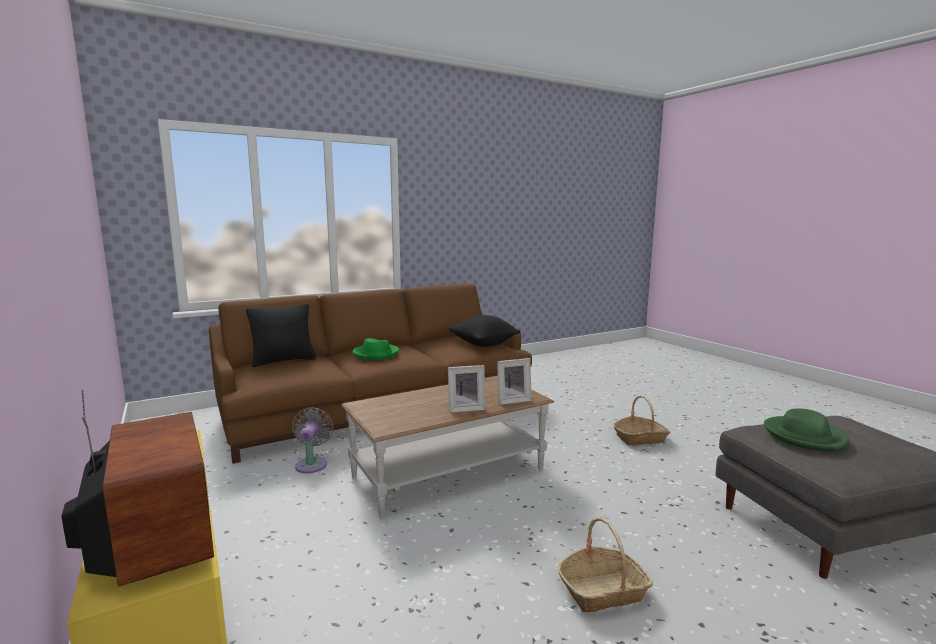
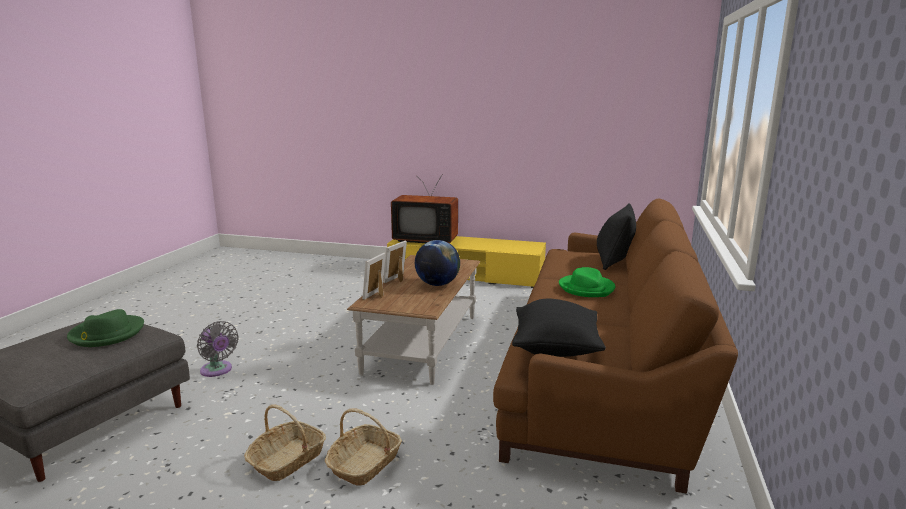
camera: 135 degrees right, 5 degrees up
(312, 464) = (513, 313): grey fan -> grey fan (217, 370)
(445, 393) = (437, 284): none -> globe
(603, 591) = (262, 330): basket -> basket (365, 464)

